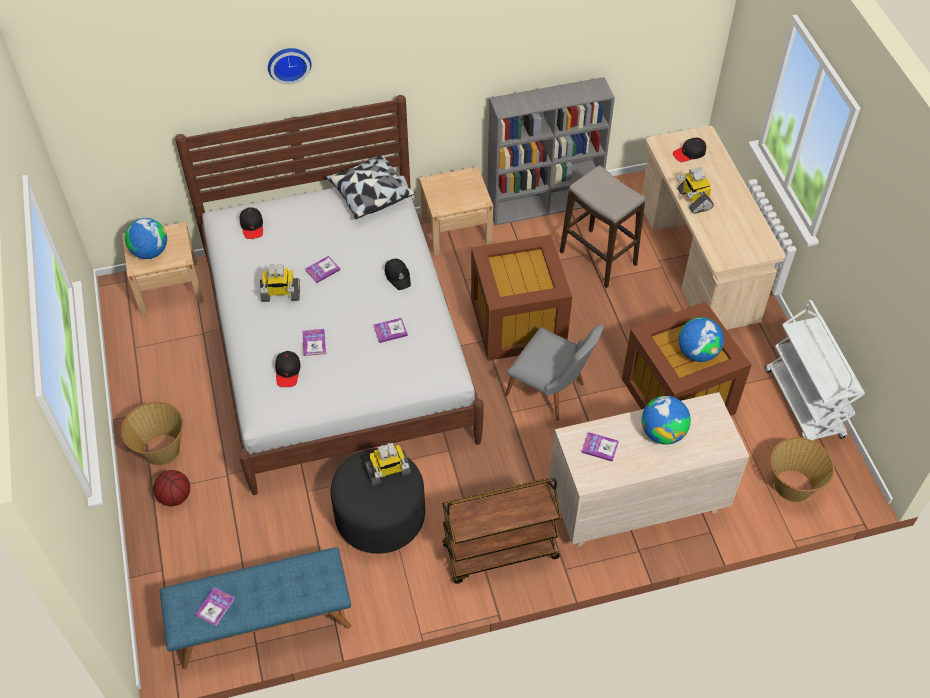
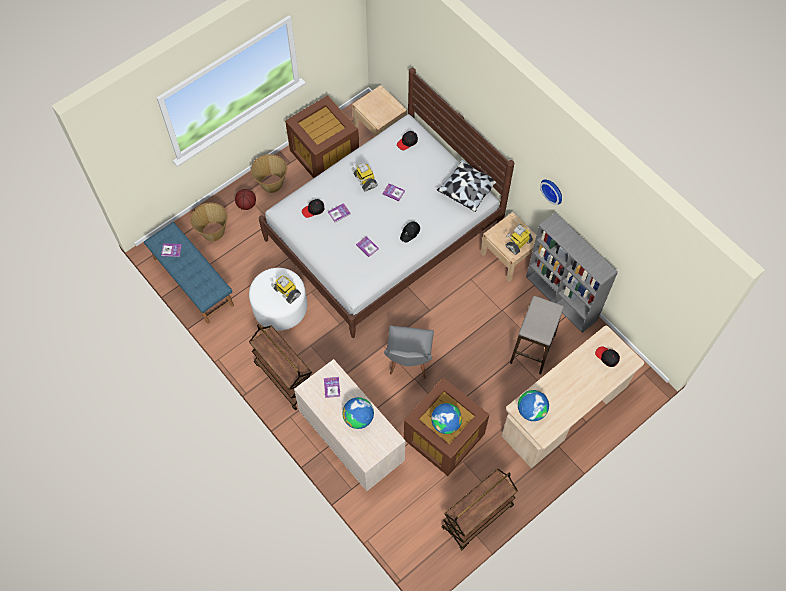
camera: 65 degrees right, 10 degrees up
(150, 252) = (374, 105): globe -> globe (531, 411)
(288, 63) = (470, 89): wall clock -> wall clock (553, 190)
(380, 516) = (280, 307): black ottoman -> white ottoman
(519, 321) = (454, 322): brown storage box -> brown storage box (325, 154)
(693, 199) = (563, 374): toy robot -> toy robot (518, 243)
(792, 486) = (408, 528): basket -> basket (213, 231)
(804, 404) = (477, 517): white cart -> brown cart

